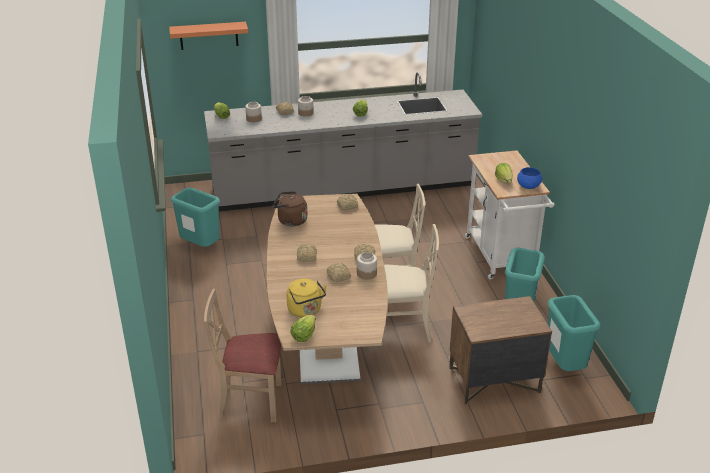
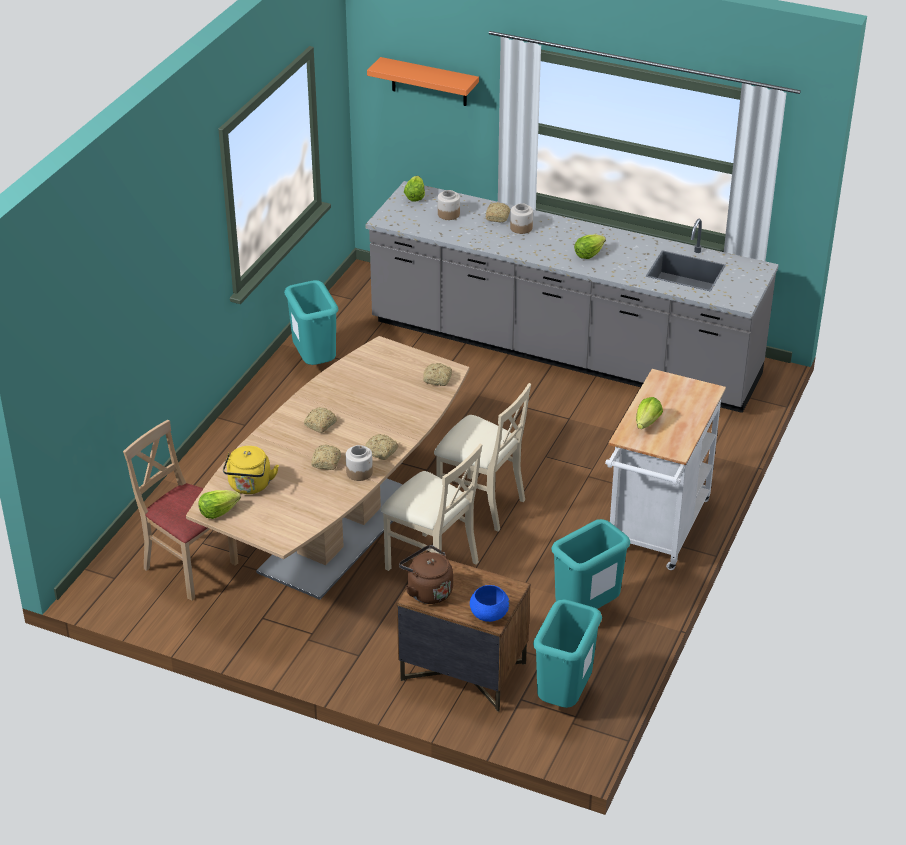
camera: 35 degrees right, 5 degrees up
(290, 221) = (353, 372): brown kettle -> brown kettle (427, 591)
(528, 186) = (667, 444): blue bowl -> blue bowl (489, 614)

